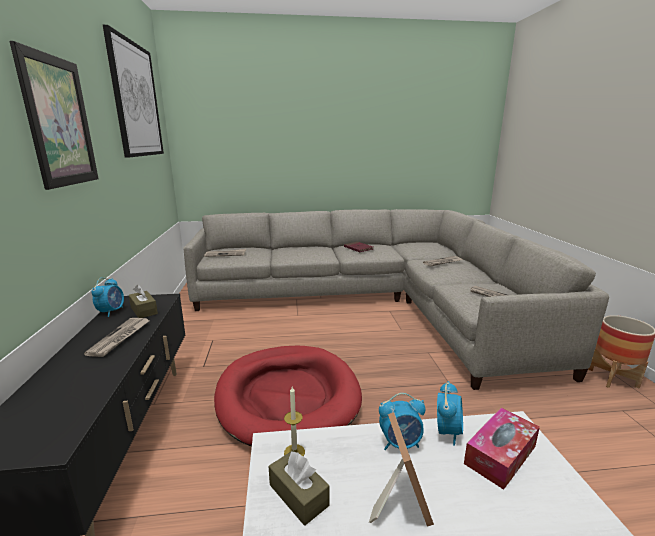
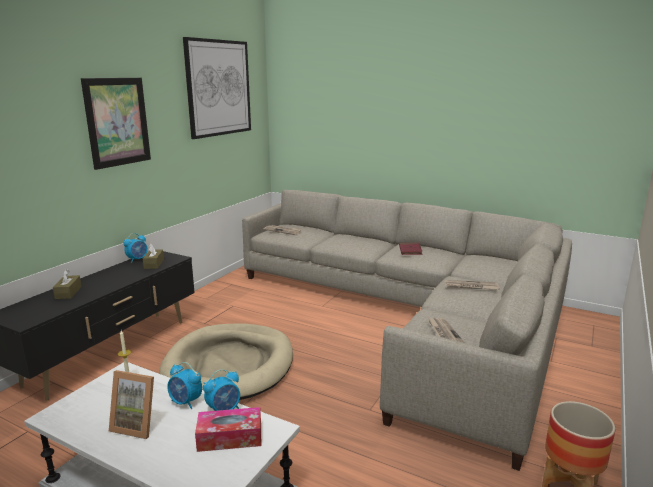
camera: 35 degrees right, 0 degrees up
(120, 338) = (118, 278): newspaper -> none
(288, 397) = (230, 366): red dog bed -> beige dog bed
(298, 495) = (100, 398): brown tissue box -> brown tissue box (68, 292)
(398, 499) = (138, 424): picture frame -> picture frame turned 75 degrees clockwise

